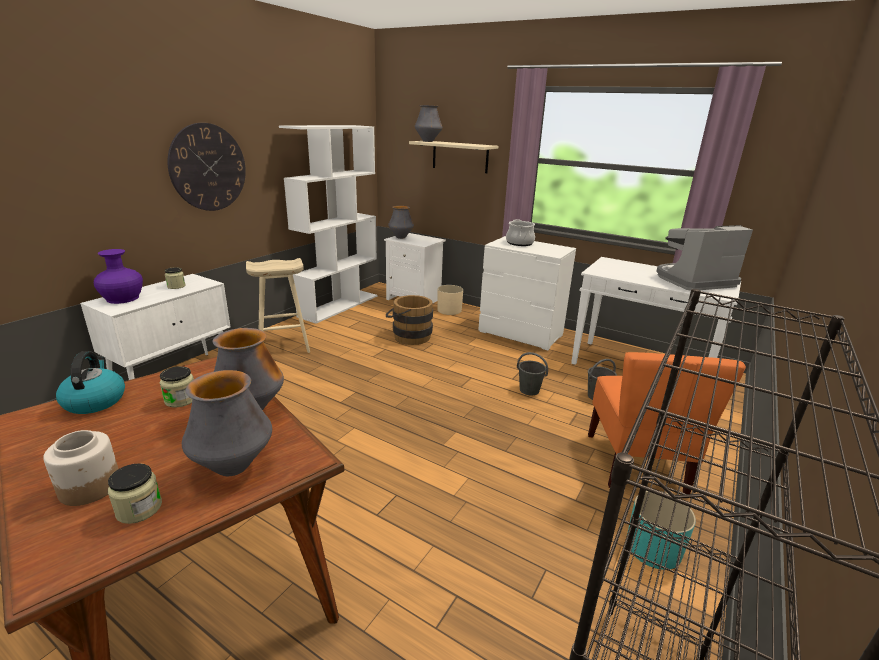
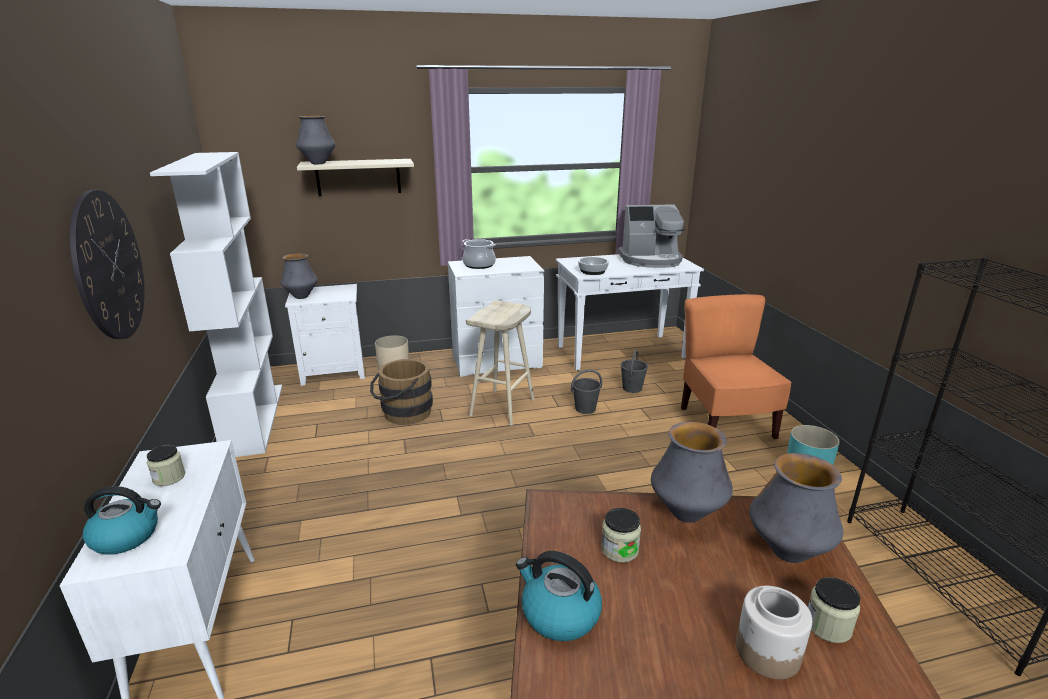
camera: 45 degrees left, 0 degrees up
(123, 298) = (127, 536): purple vase -> kettle
(283, 347) = (278, 501): beige stool -> beige stool (502, 408)
(607, 272) = (592, 271): none -> bowl
(637, 464) = (724, 423): orange chair -> orange chair turned 150 degrees counterclockwise
(693, 280) = (650, 260): coffee machine -> coffee machine turned 120 degrees counterclockwise

